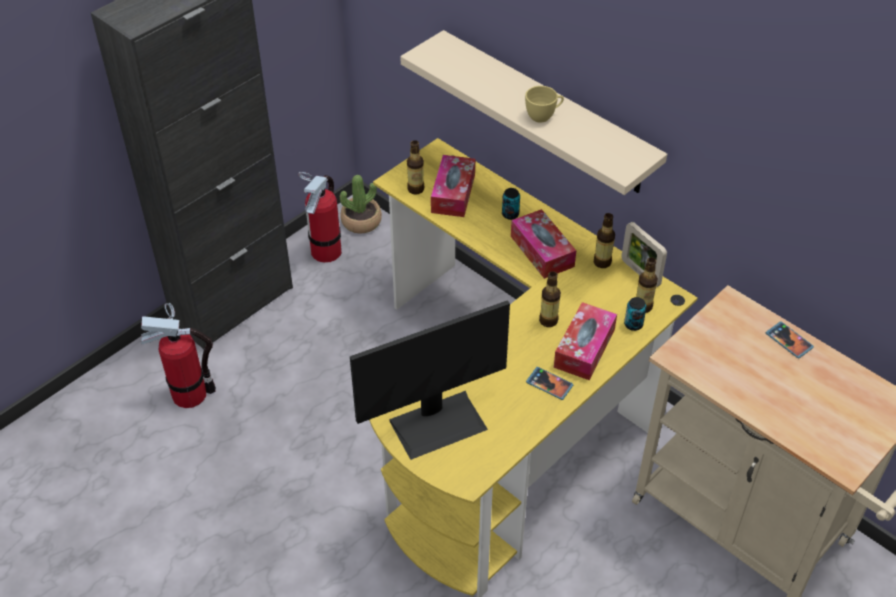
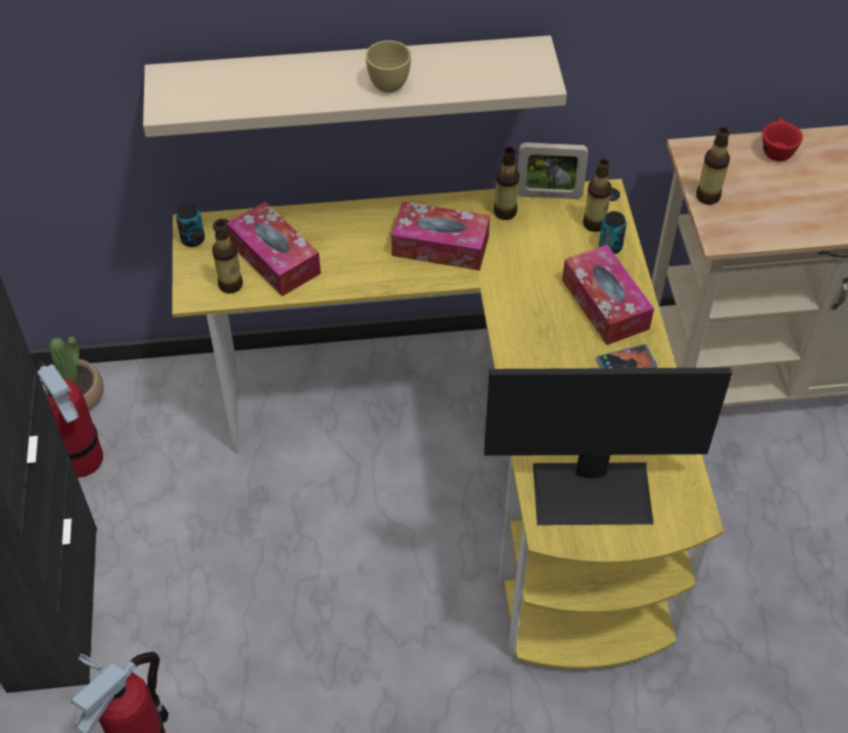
camera: 50 degrees left, 5 degrees up
(438, 423) = (593, 491): monitor -> monitor turned 75 degrees clockwise
(510, 214) = (360, 234): can -> can (193, 239)
(548, 320) = (540, 306): bottle -> bottle (707, 196)
(789, 341) = (776, 149): phone -> red cup

